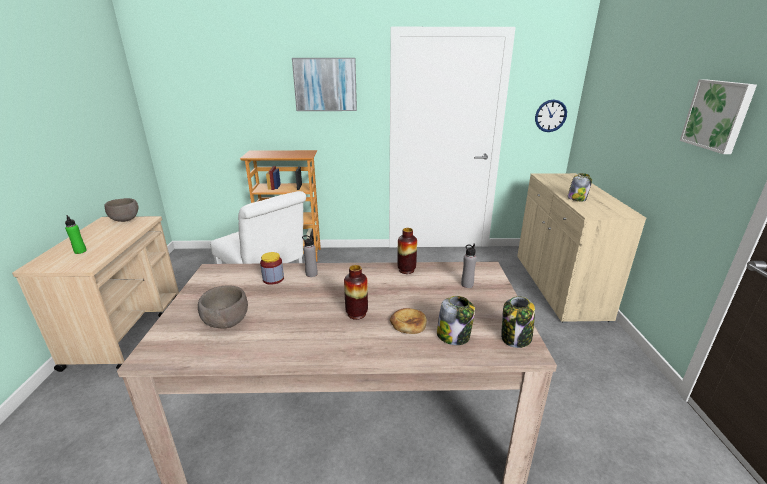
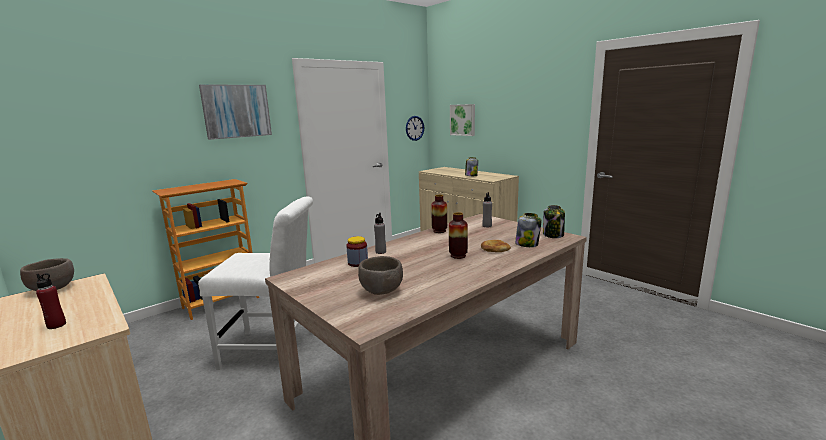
camera: 40 degrees left, 10 degrees down
(80, 251) = (56, 325): green bottle -> red bottle
(718, 115) = (548, 103): picture -> picture (463, 120)

